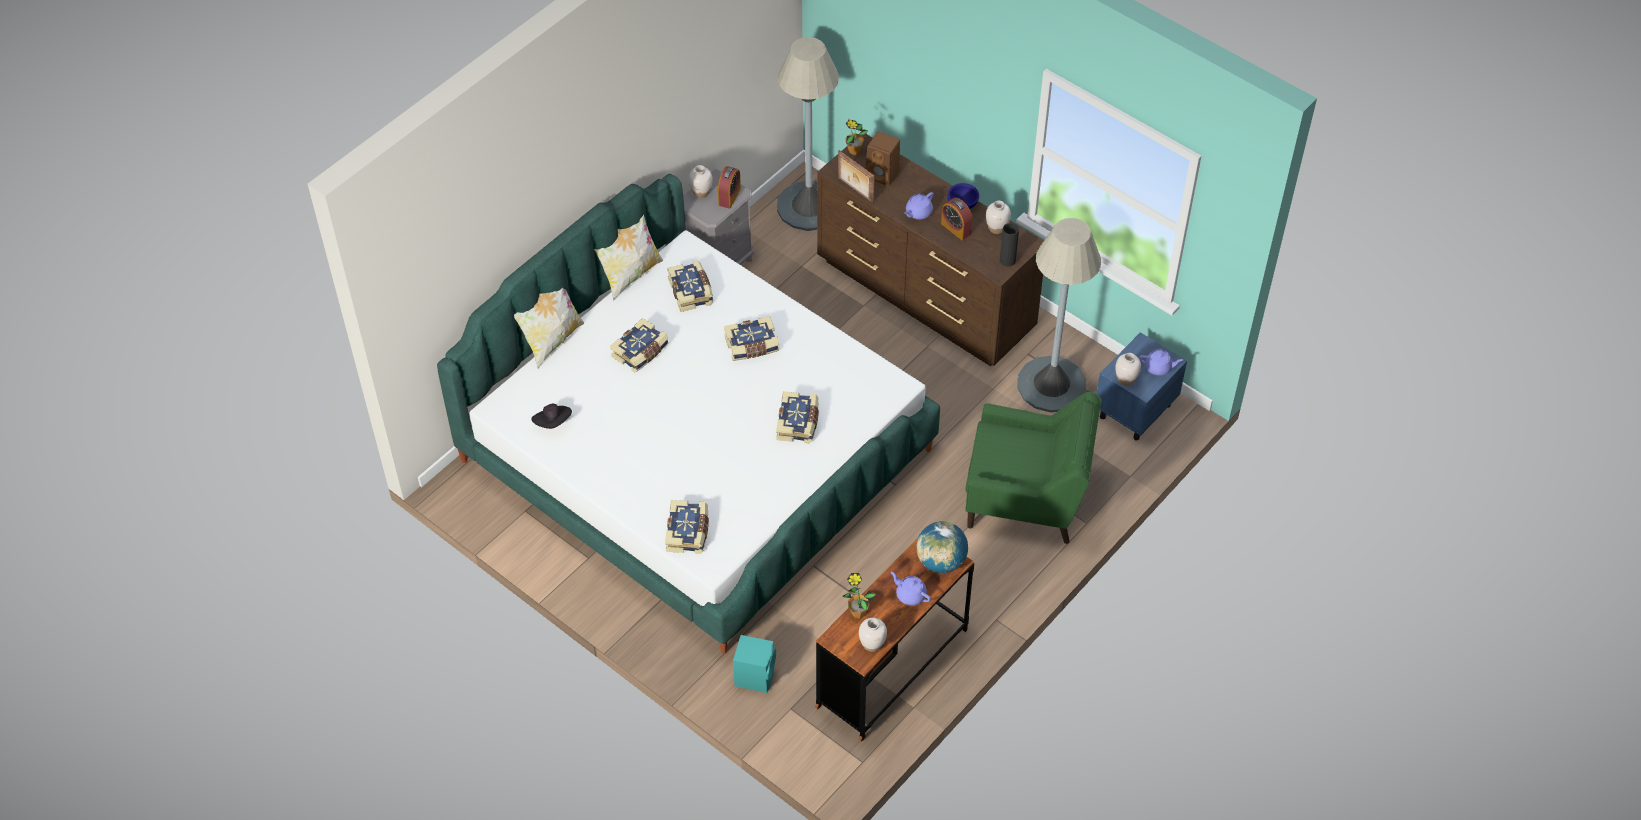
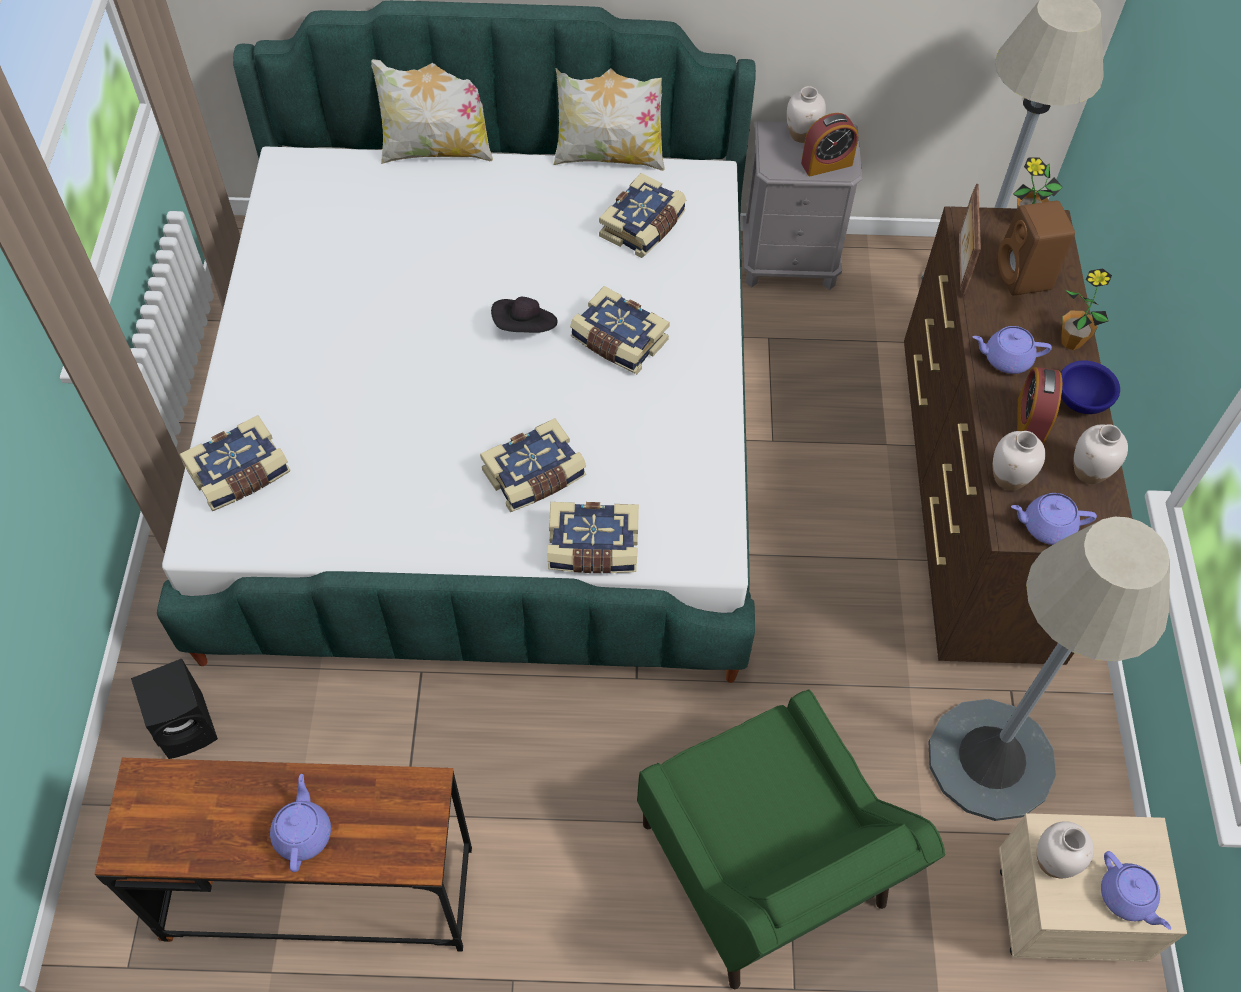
camera: 50 degrees right, 5 degrees up
(553, 422) = (311, 228): black hat -> black hat (525, 328)
(641, 352) = (498, 240): book -> book (593, 549)
(755, 675) = (188, 726): turquoise speaker -> black speaker
(858, 613) = (215, 781): potted plant -> potted plant (1071, 341)
(872, 644) = (164, 844): white vase -> white vase (1009, 478)
(941, 561) = (403, 834): globe -> none
(1007, 260) = (1046, 526): black vase -> purple teapot
(1134, 411) = (1060, 912): blue nightstand -> beige nightstand

